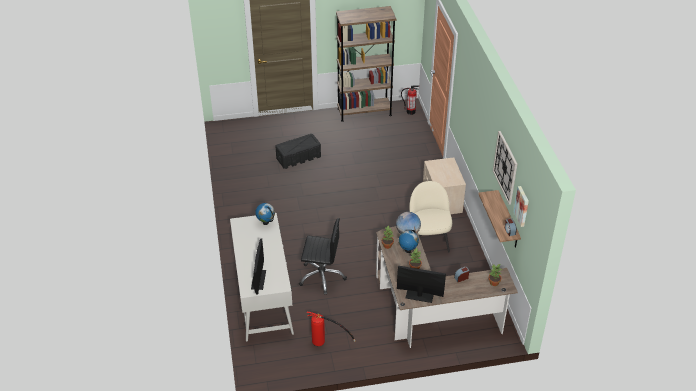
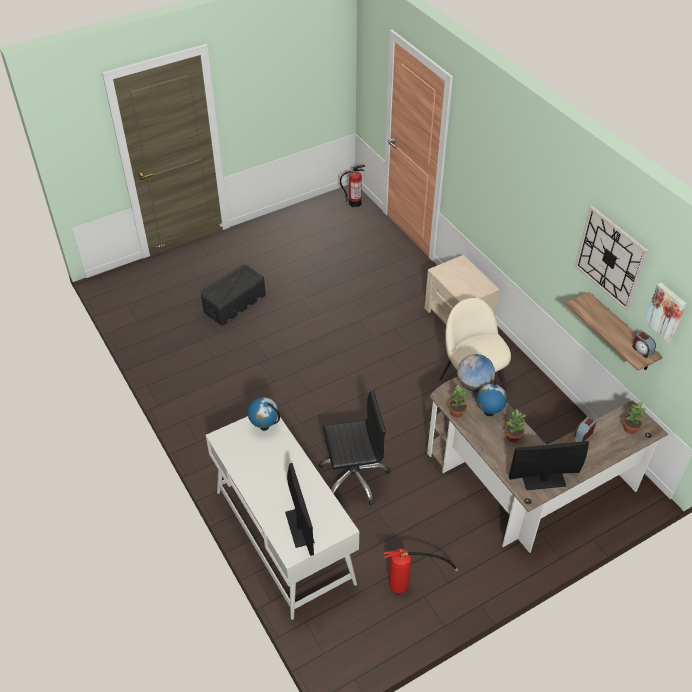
camera: 20 degrees left, 5 degrees up
(364, 112) = (294, 217): brown bookcase -> none

